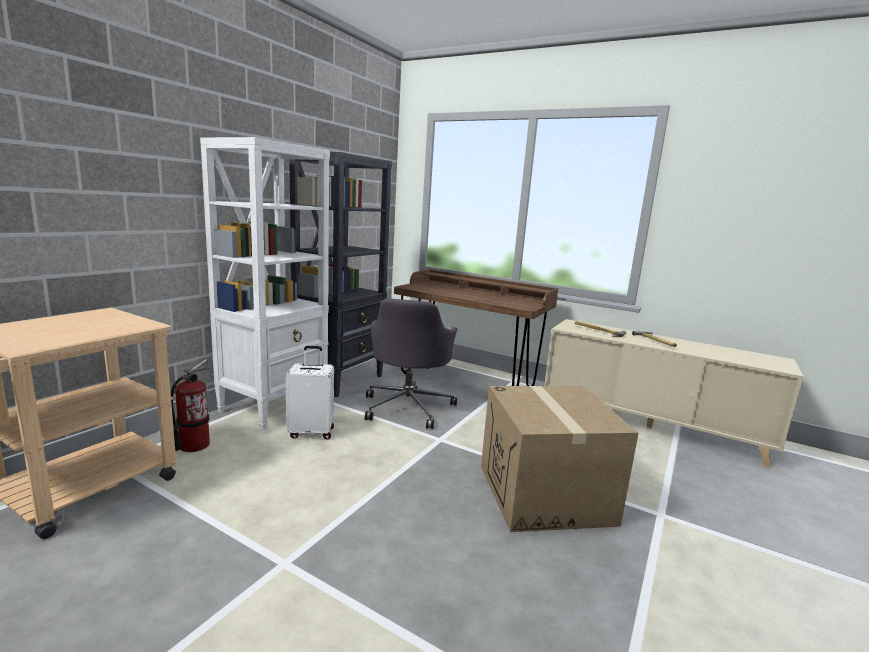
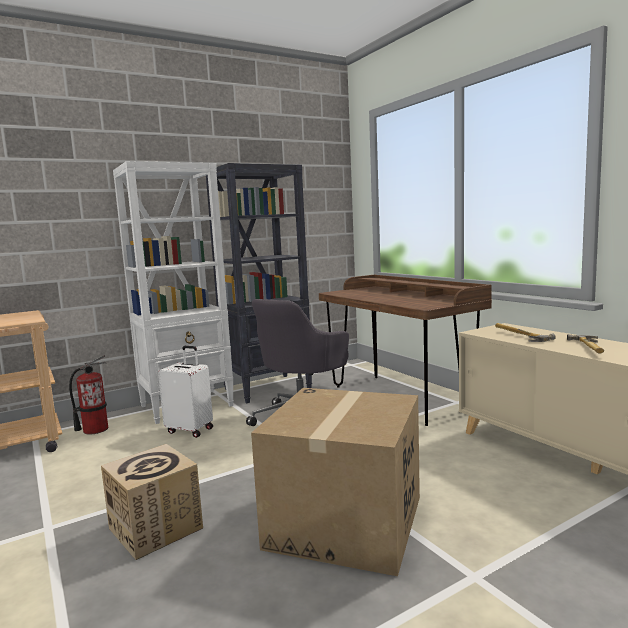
camera: 30 degrees right, 5 degrees down
(400, 536) = (155, 528): none -> cardboard box

